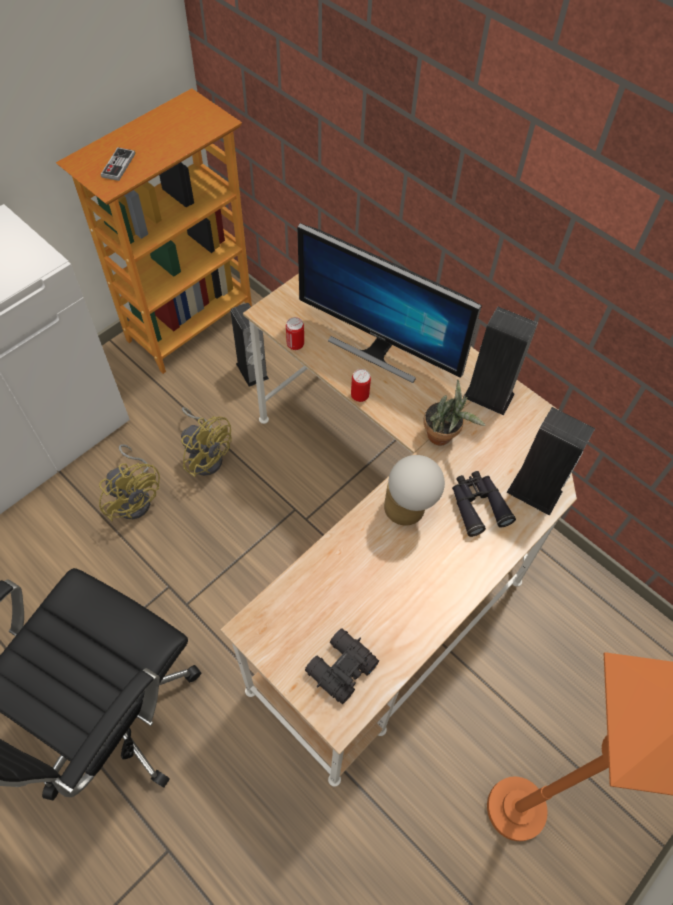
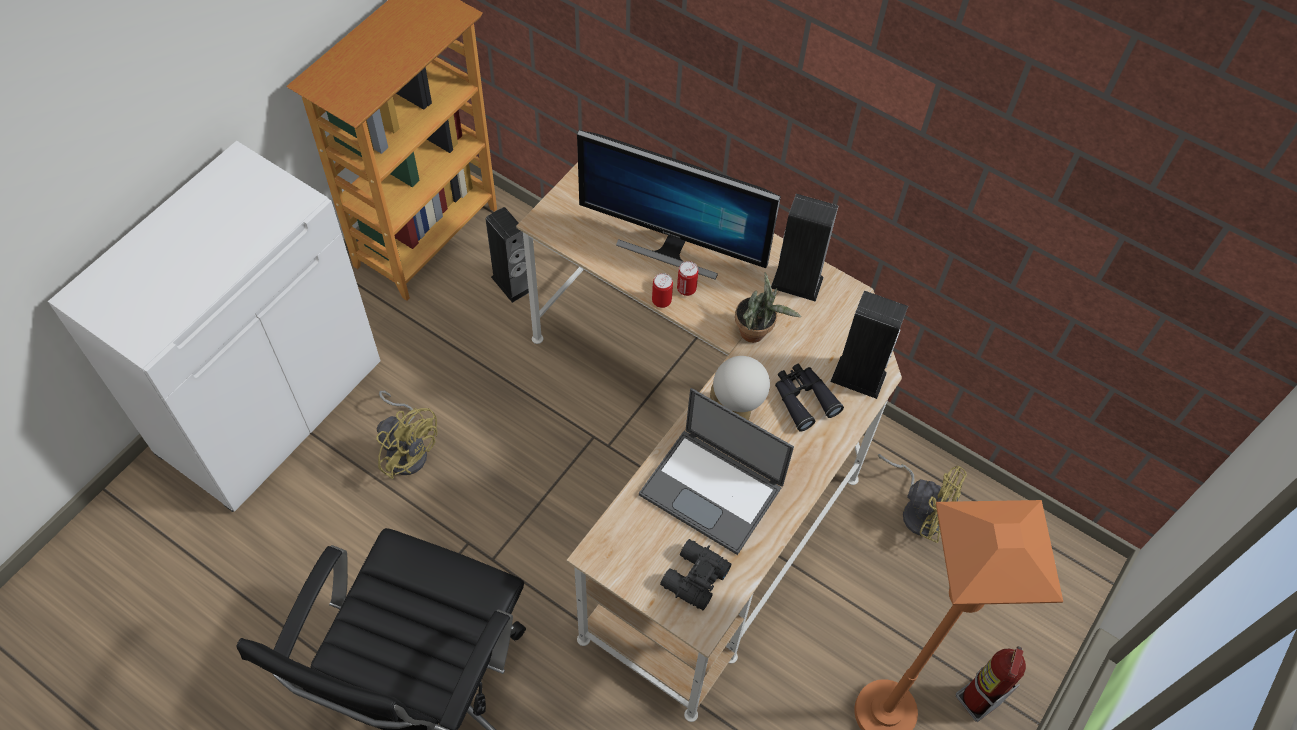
camera: 10 degrees left, 0 degrees up
(118, 165) = (358, 81): game controller -> none
(206, 454) = (479, 389): yellow fan -> yellow fan (919, 509)
(295, 344) = (581, 254): can -> can (686, 289)
(375, 582) = (713, 490): none -> laptop
(605, 812) = (976, 700): none -> fire extinguisher

